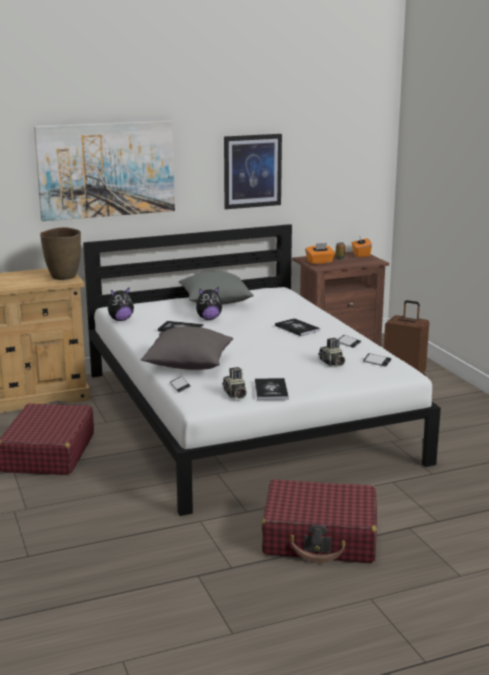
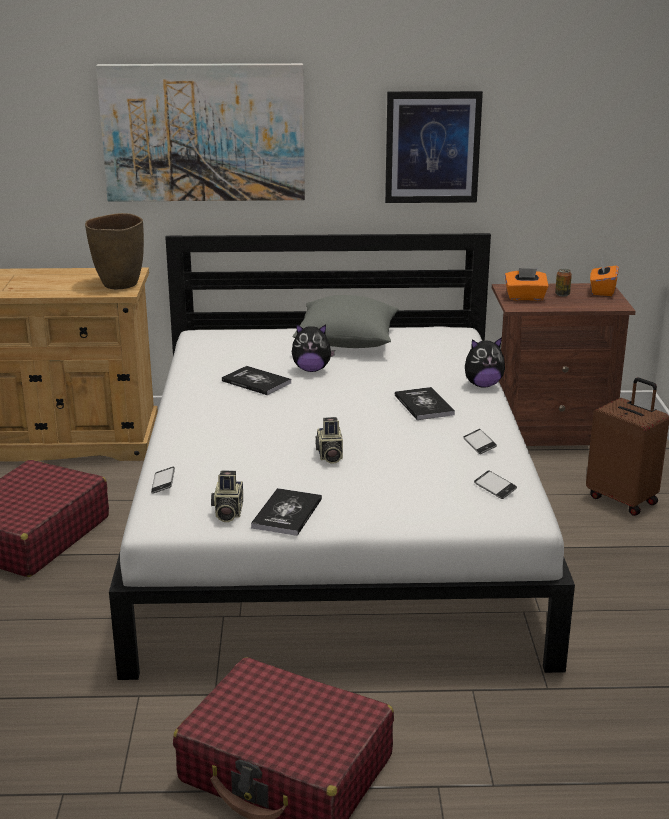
camera: 20 degrees right, 5 degrees up
(120, 320) = (191, 354): plush toy -> plush toy (483, 385)
(188, 364) = (211, 445): grey pillow -> none
(332, 363) = (422, 478): camera -> camera (329, 455)

